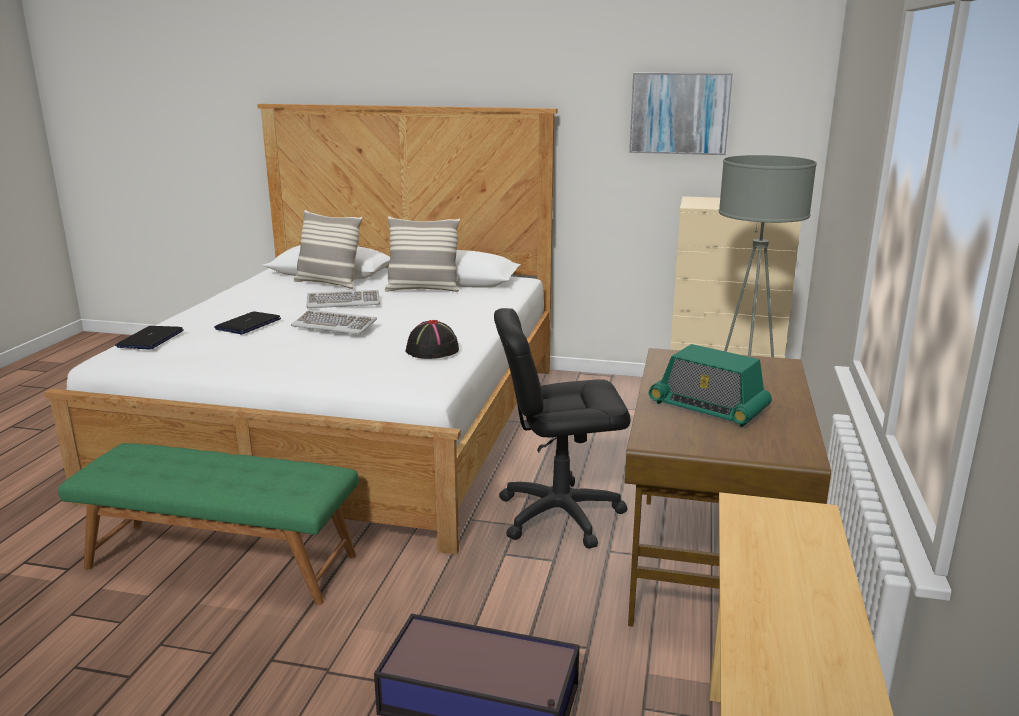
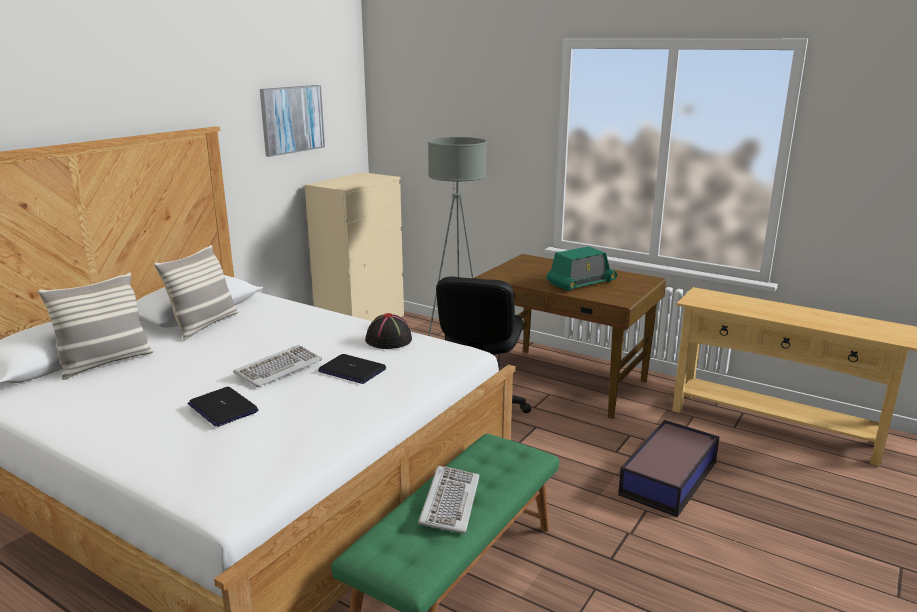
camera: 70 degrees left, 0 degrees up
(150, 339) = (203, 468): laptop -> laptop (352, 370)
(343, 302) = (200, 360): keyboard -> keyboard (449, 502)

